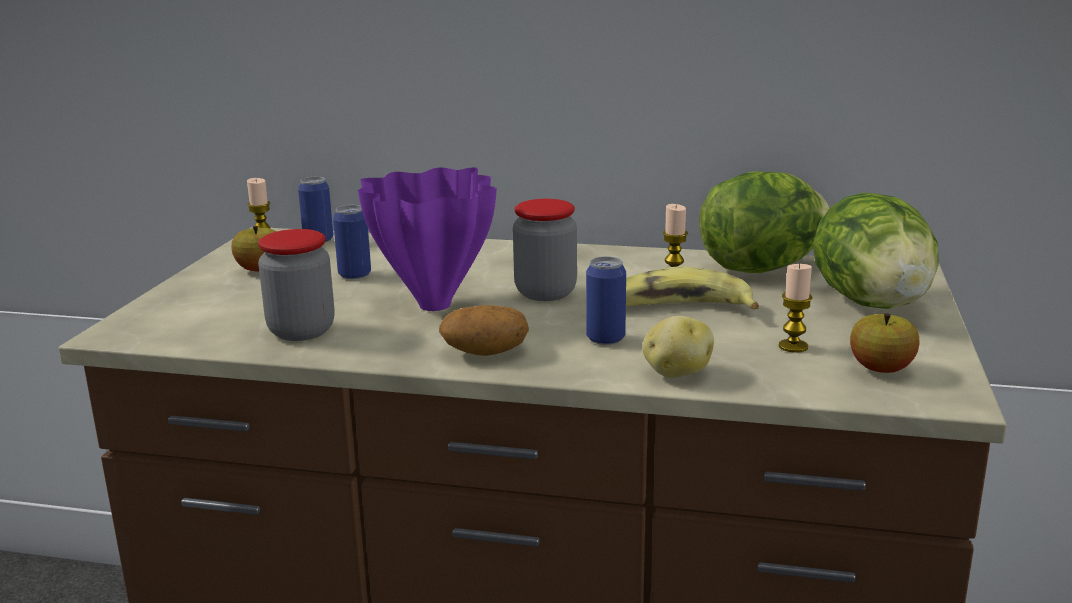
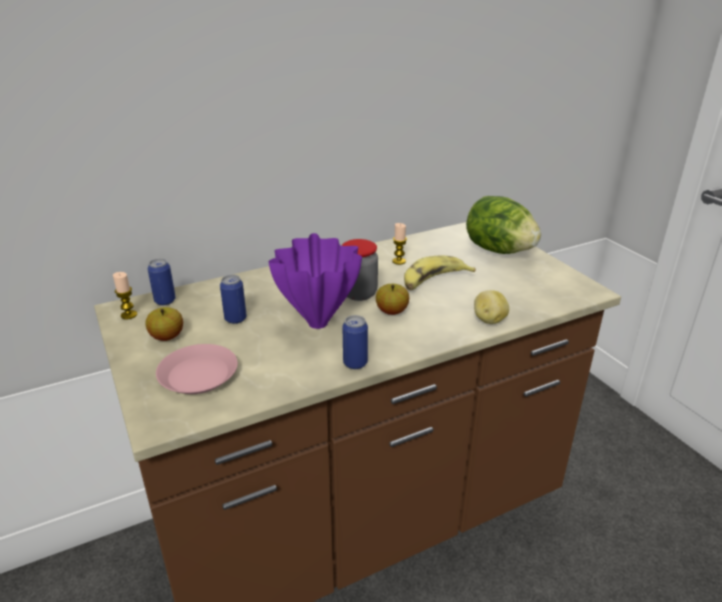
camera: 40 degrees left, 10 degrees up
(223, 309) = (198, 375): none -> pink plate
(301, 331) = (275, 370): jar -> none
(484, 352) = (392, 343): potato -> none
(605, 338) = (430, 312): can -> can (355, 363)
(762, 268) = (428, 243): lettuce -> none
(793, 346) = (506, 286): candle -> none
(881, 369) = (552, 285): apple -> apple (392, 311)

